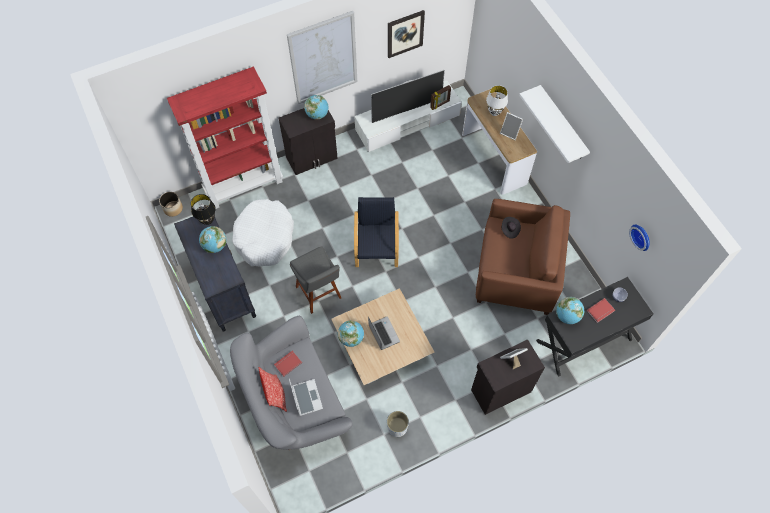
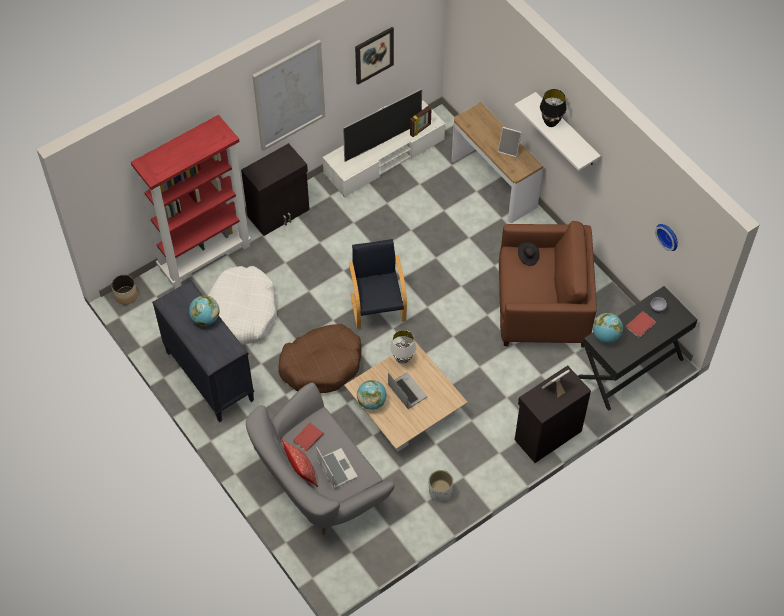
camera: 10 degrees left, 5 degrees down
(208, 220) = (190, 293): black table lamp -> black table lamp (551, 122)
(317, 114) = (285, 160): globe -> none
(319, 294) = (321, 364): grey stool -> brown dog bed
(494, 112) = (487, 129): white table lamp -> white table lamp (403, 359)

